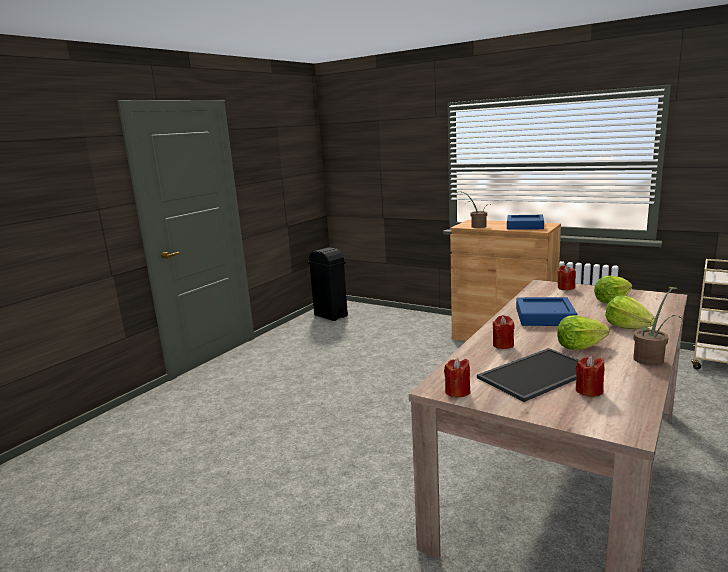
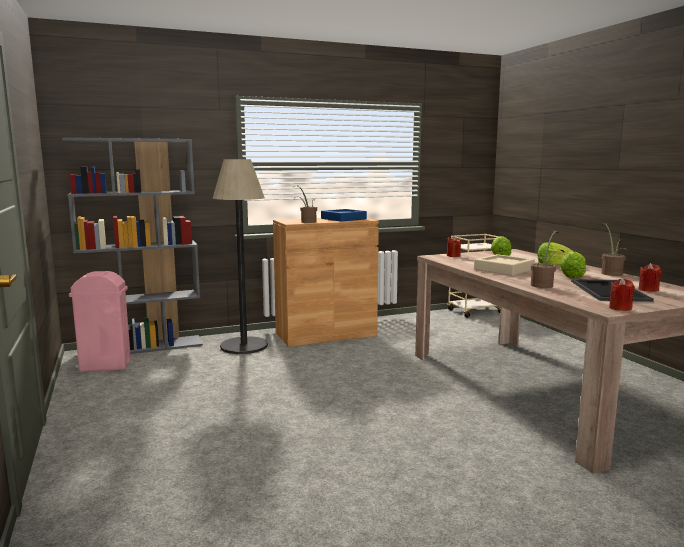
camera: 55 degrees left, 5 degrees down
(330, 315) = (105, 366): black trash can -> pink trash can
(372, 309) = (145, 347): none -> grey bookcase
(426, 327) = (244, 346): none -> floor lamp
(503, 345) = (544, 285): red candle -> potted plant
(544, 317) = (504, 269): blue tray -> beige tray

